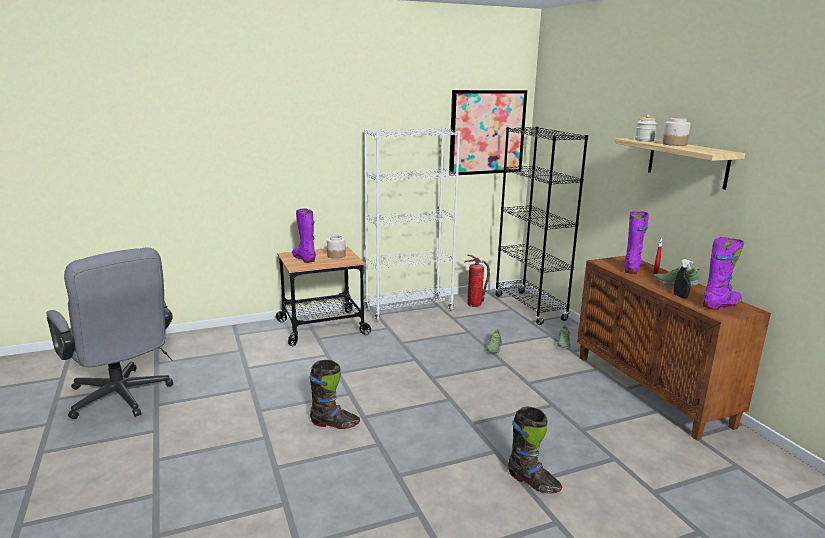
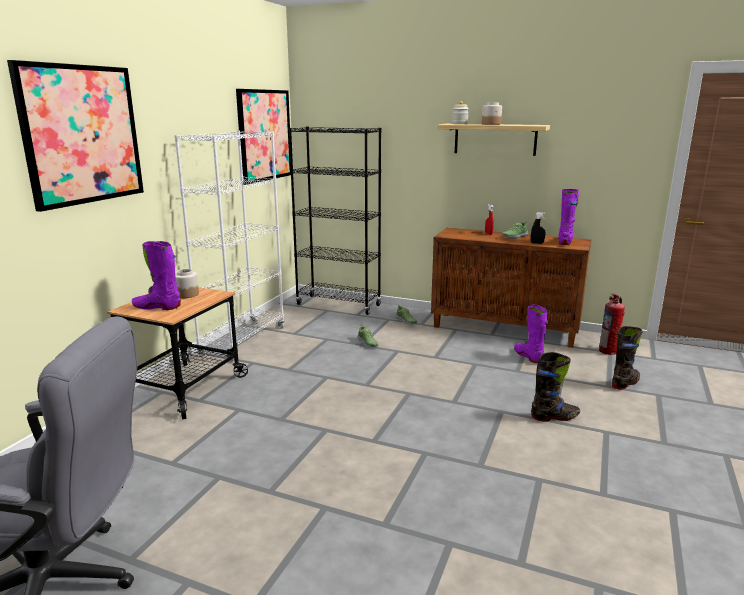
camera: 45 degrees left, 0 degrees up
(279, 126) = (82, 135): none -> picture
(335, 424) = (362, 459): black boot -> black boot (625, 383)
(474, 304) = (291, 317): fire extinguisher -> fire extinguisher (608, 351)
(632, 269) = (472, 235): purple boot -> purple boot (528, 356)

